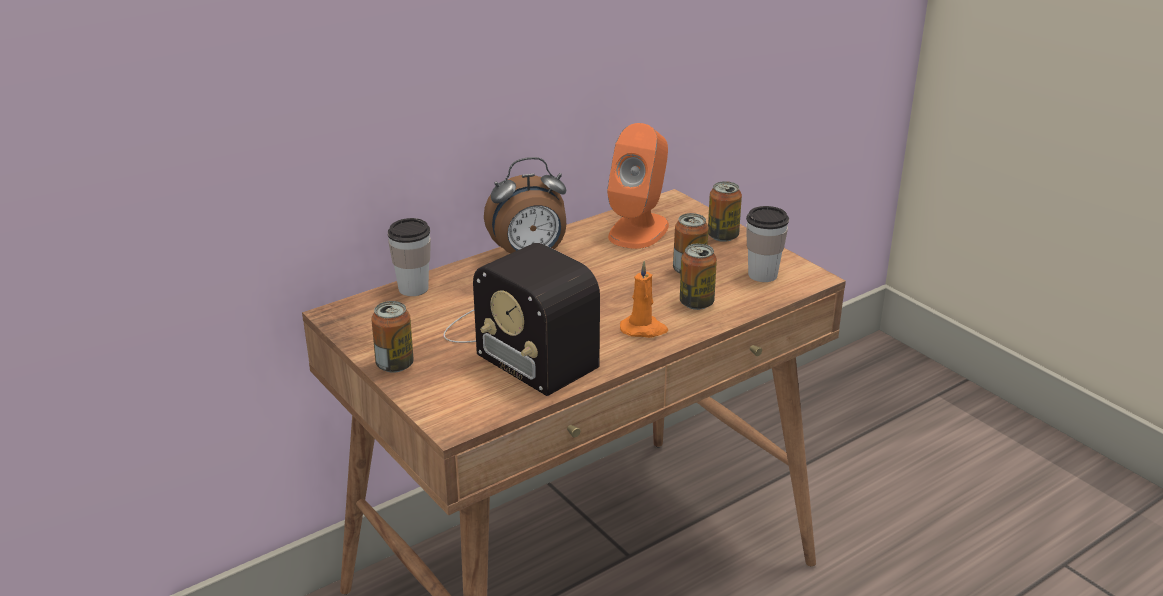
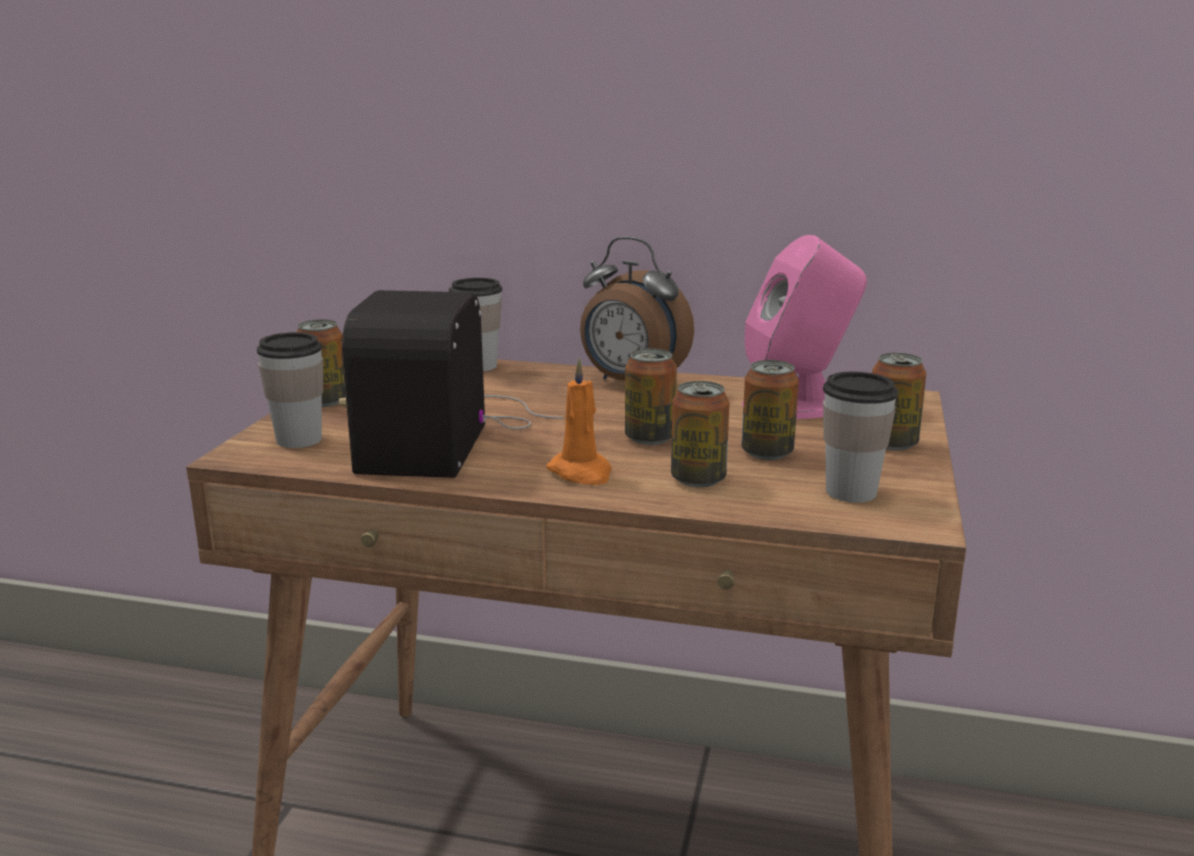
camera: 50 degrees right, 10 degrees down
(457, 396) = (299, 439): none -> cup
(623, 290) = (649, 438): none -> can
(639, 230) = (799, 404): orange speaker -> pink speaker

